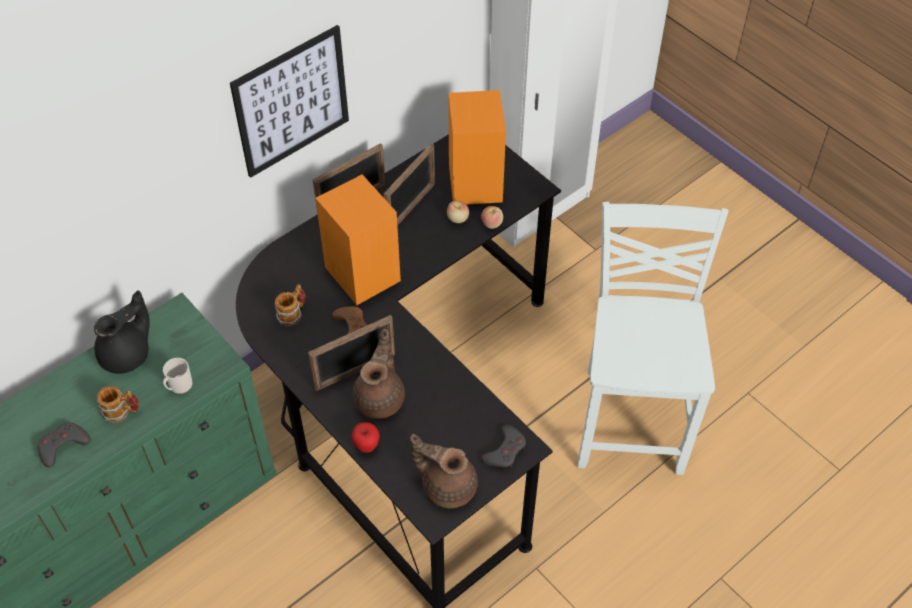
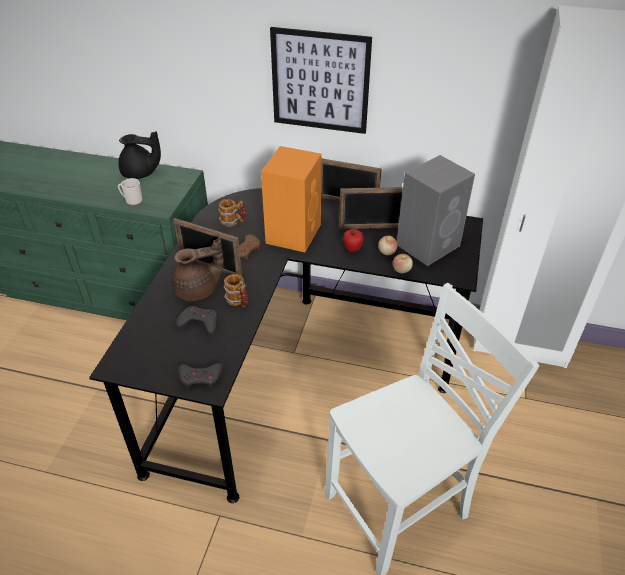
camera: 55 degrees right, 10 degrees down
(63, 446) = (60, 182): grey game controller -> grey game controller (199, 322)
(122, 412) = (98, 190): mug -> mug (238, 301)
(366, 445) = (152, 302): apple -> apple (352, 249)
(447, 485) = (146, 359): brown teapot -> none
(475, 181) = (429, 244): orange speaker -> grey speaker

